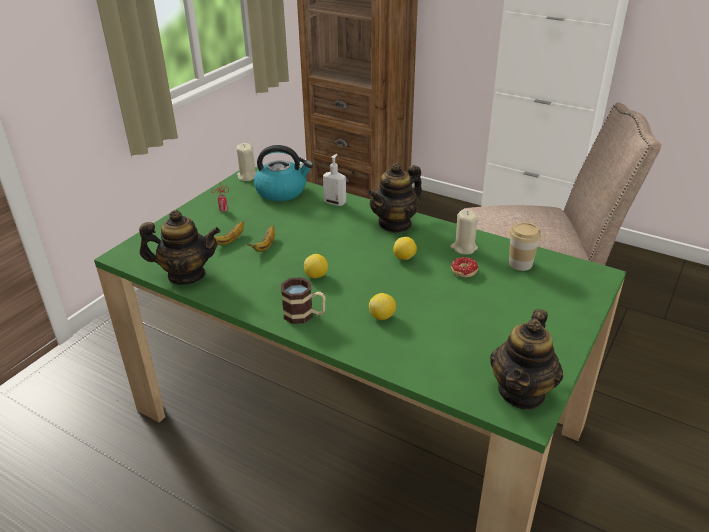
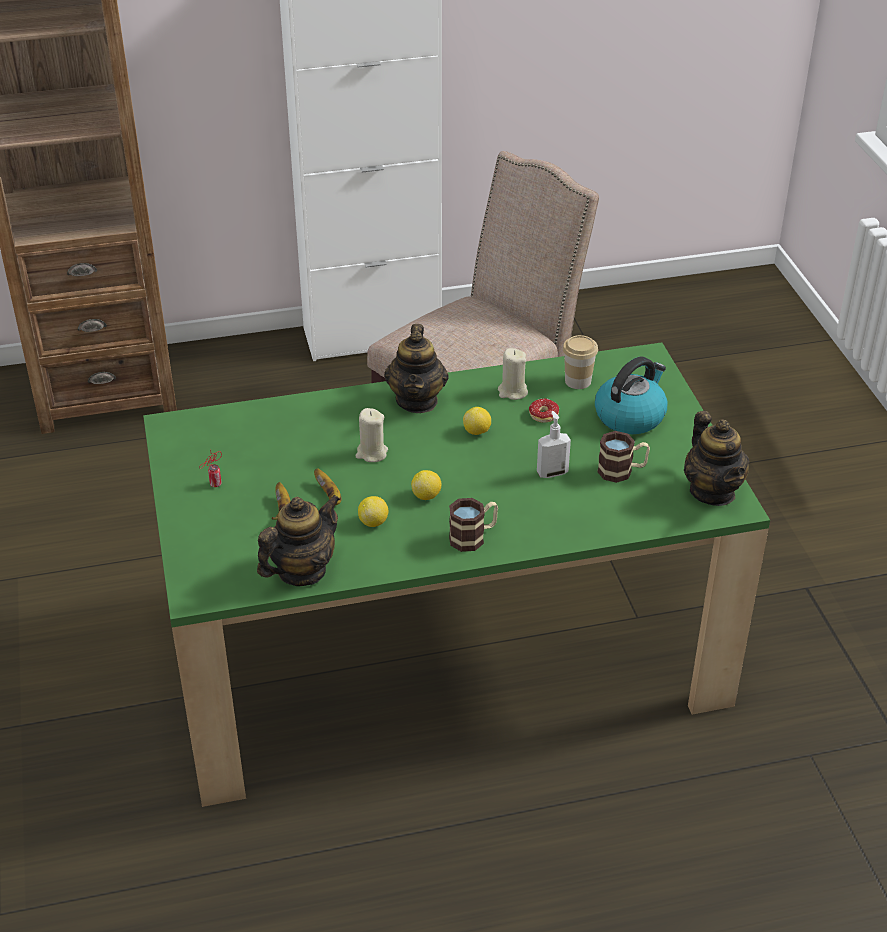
camera: 45 degrees left, 5 degrees up
(247, 176) = (171, 430): beige candle -> beige candle (371, 453)
(282, 191) = (243, 427): kettle -> kettle (630, 416)
(335, 202) = (322, 409): soap dispenser -> soap dispenser (552, 472)
(382, 316) = (537, 497): lemon -> lemon (373, 522)
(468, 335) = (622, 471): none -> mug

